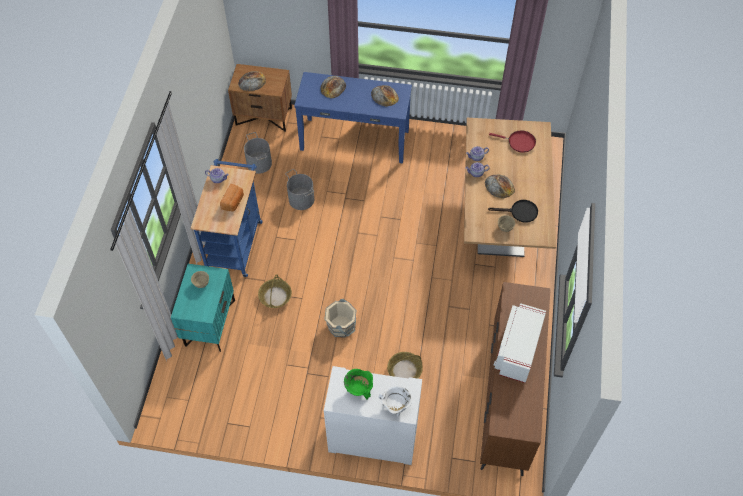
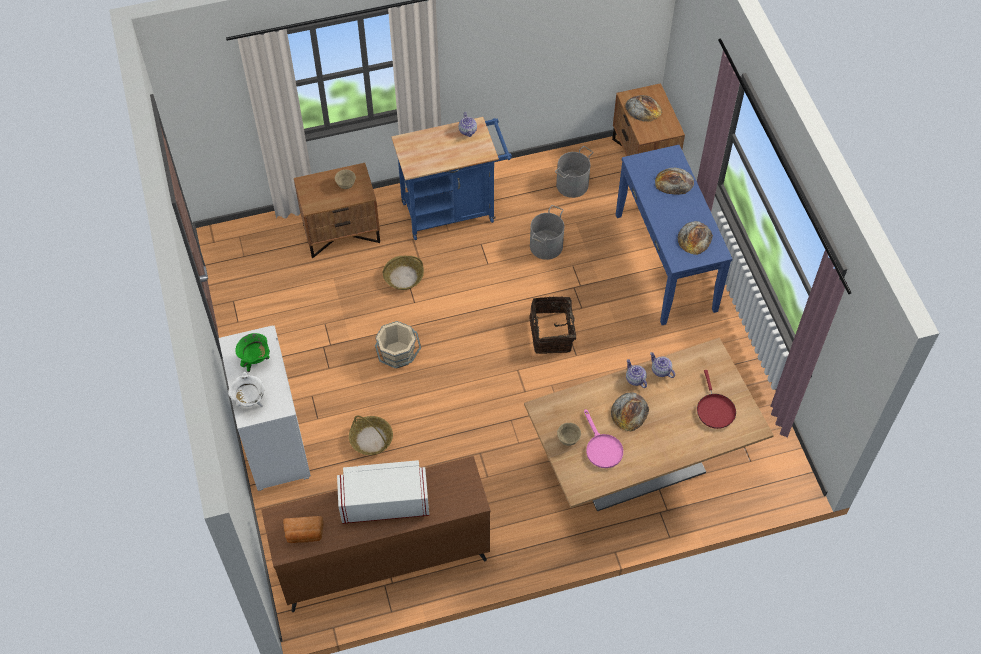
camera: 65 degrees right, 0 degrees up
(209, 322) = (341, 233): turquoise nightstand -> brown nightstand
(233, 202) = (444, 157): bread -> bread (304, 534)
(375, 225) = (552, 333): none -> basket
(519, 212) = (601, 447): black frying pan -> pink frying pan

